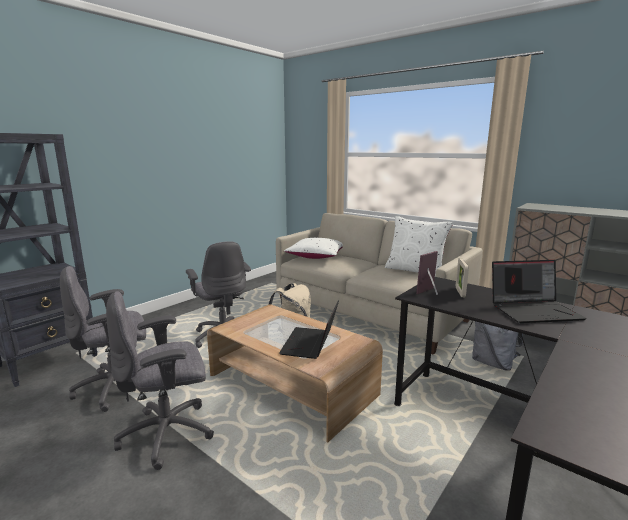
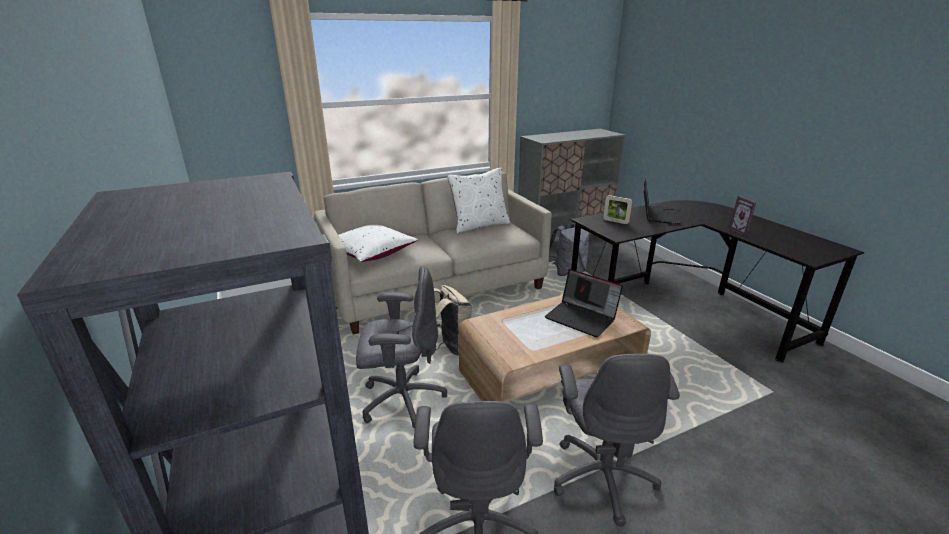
camera: 65 degrees left, 10 degrees up
(430, 293) = (612, 229): picture frame -> picture frame (742, 231)

